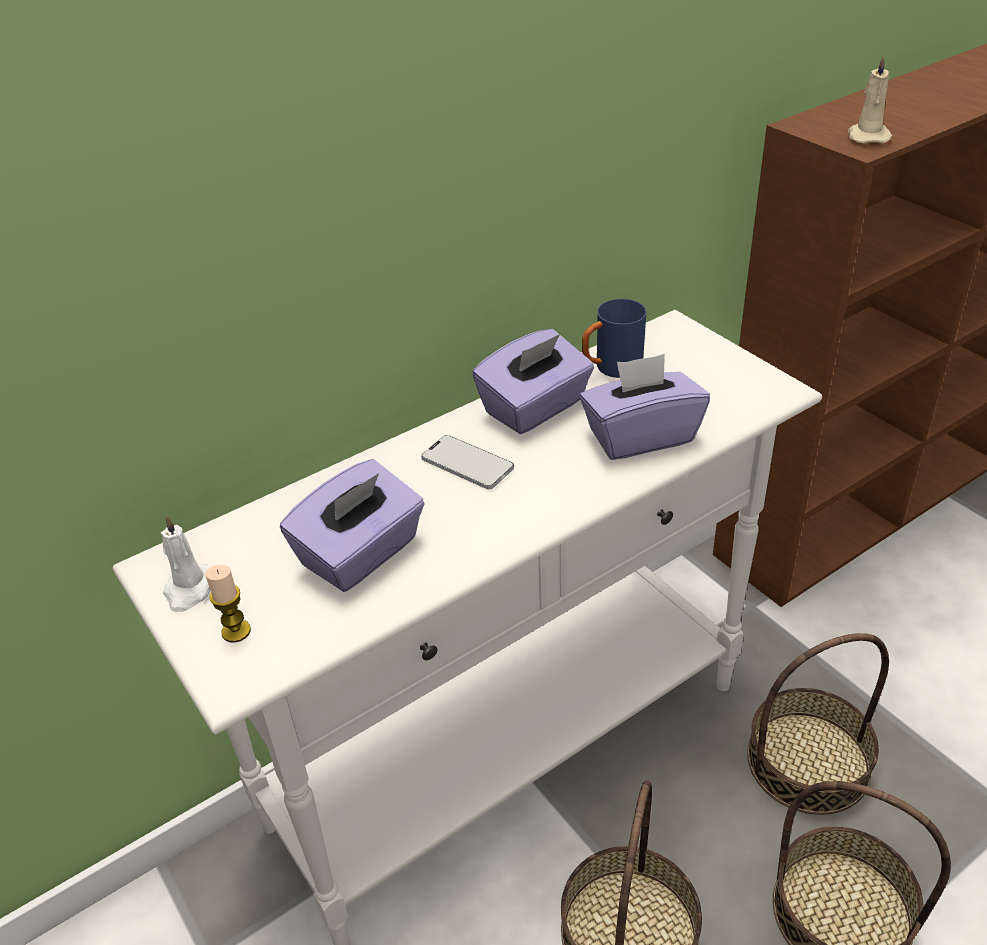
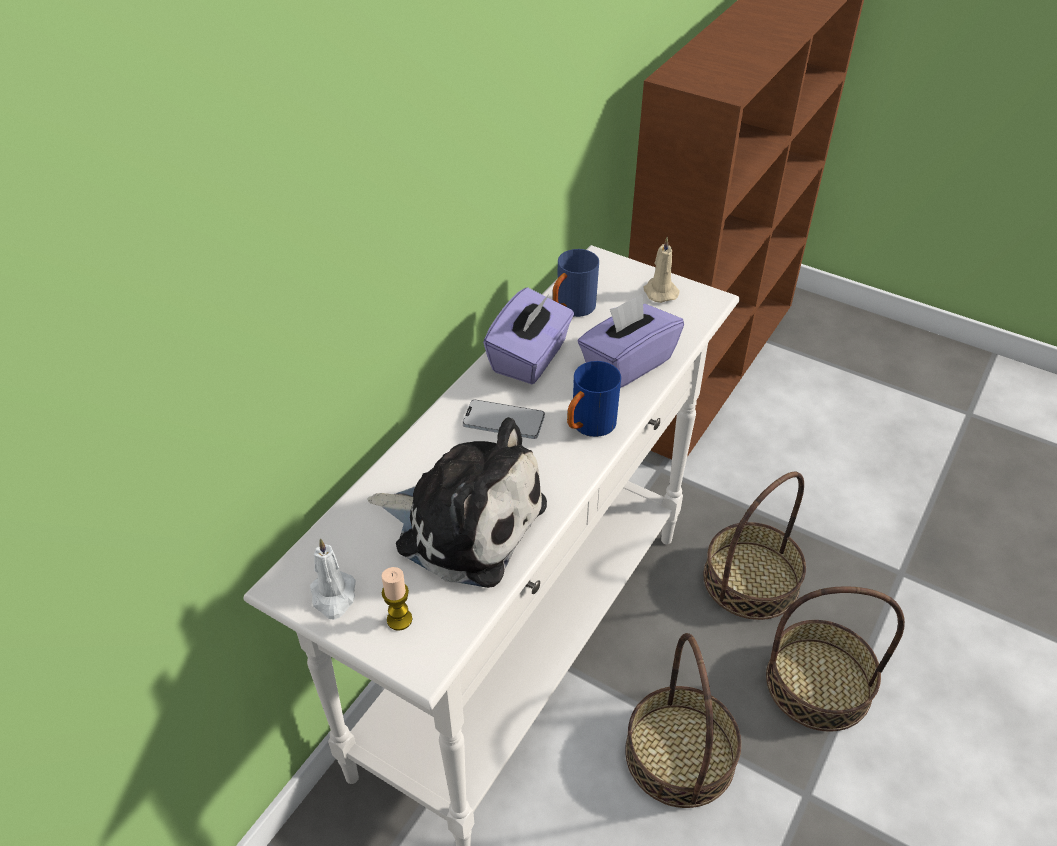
camera: 25 degrees left, 5 degrees up
(361, 554) = (463, 522): purple tissue box -> plush toy
(555, 492) = (588, 427): none -> blue mug
(867, 136) = (726, 81): beige candle -> beige candle (659, 291)

